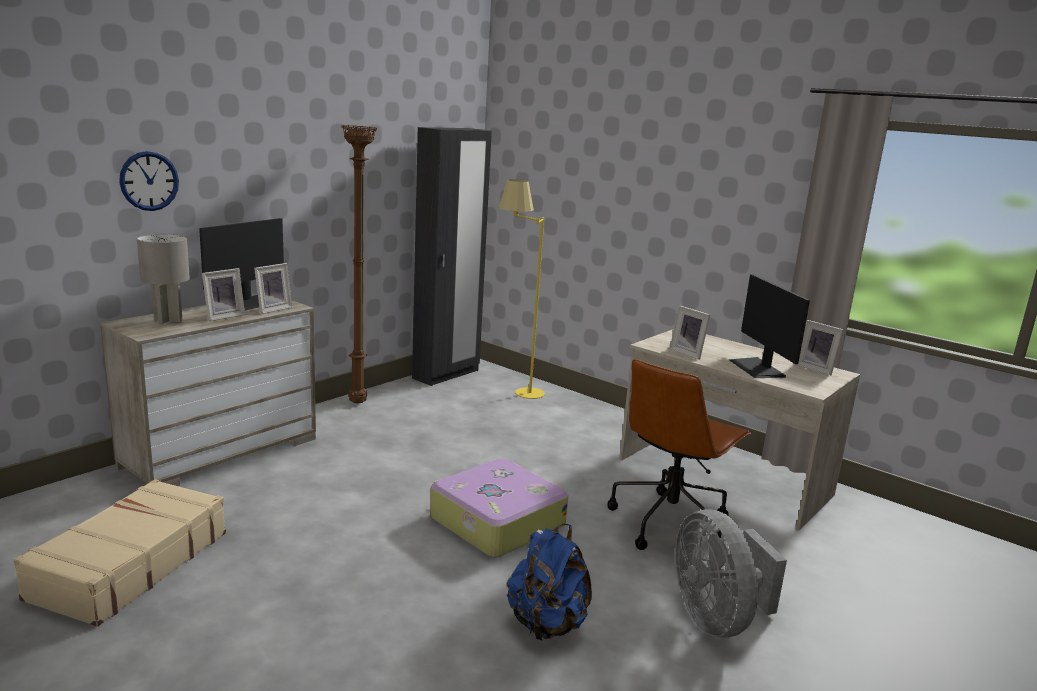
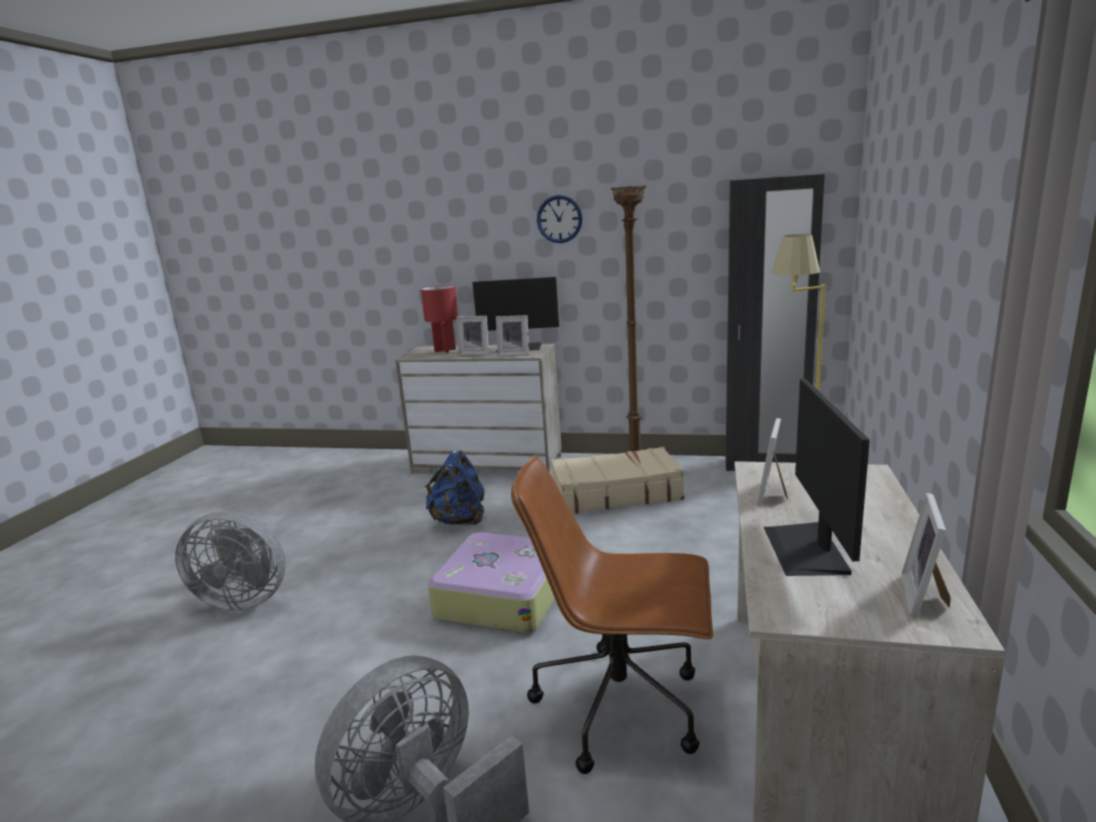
camera: 65 degrees right, 0 degrees up
(129, 565) = (327, 504): beige suitcase -> beige suitcase (615, 493)
(149, 181) = (454, 245): wall clock -> wall clock (559, 219)
(167, 320) = (444, 350): grey table lamp -> red table lamp
(303, 665) = (244, 599): none -> grey fan
(547, 625) = (345, 685): blue backpack -> blue backpack (459, 520)
(757, 368) = (807, 549): monitor -> monitor turned 45 degrees counterclockwise

